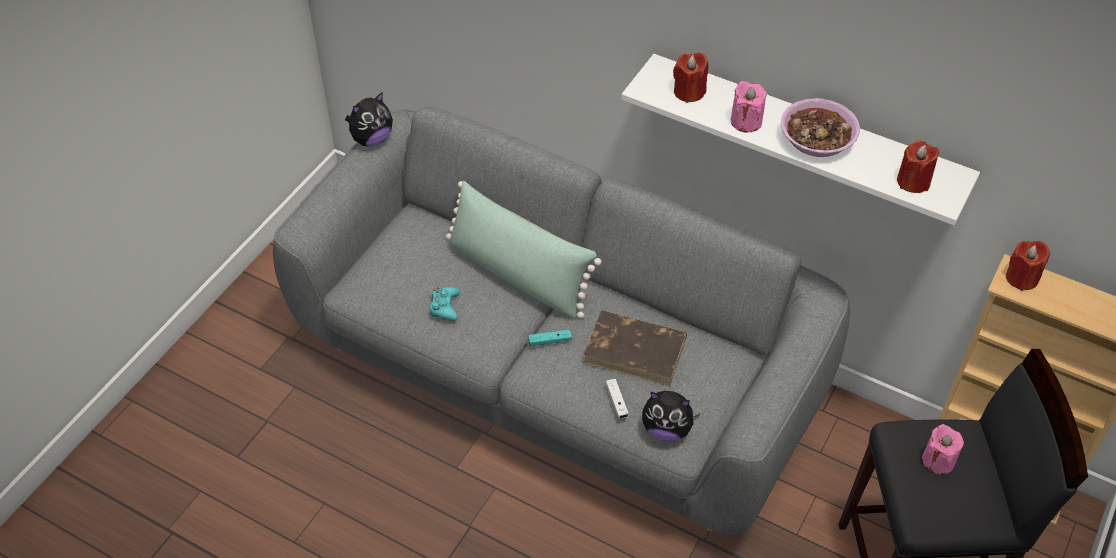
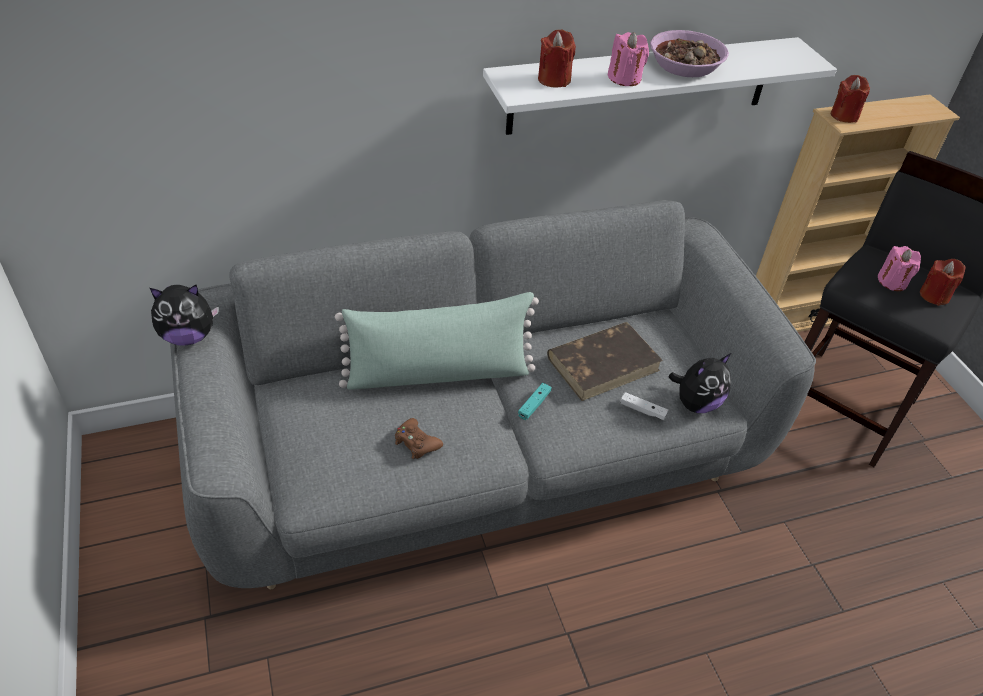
camera: 50 degrees left, 5 degrees down
(371, 139) = (188, 336): plush toy -> plush toy turned 75 degrees clockwise
(444, 307) = (416, 443): turquoise game controller -> brown game controller
(913, 181) = (779, 60): red candle -> red candle (934, 295)

